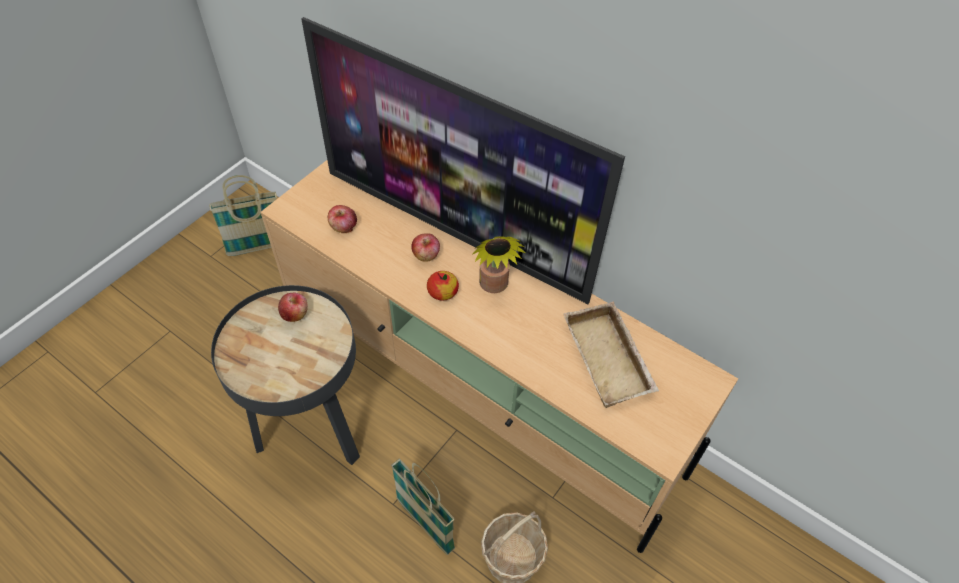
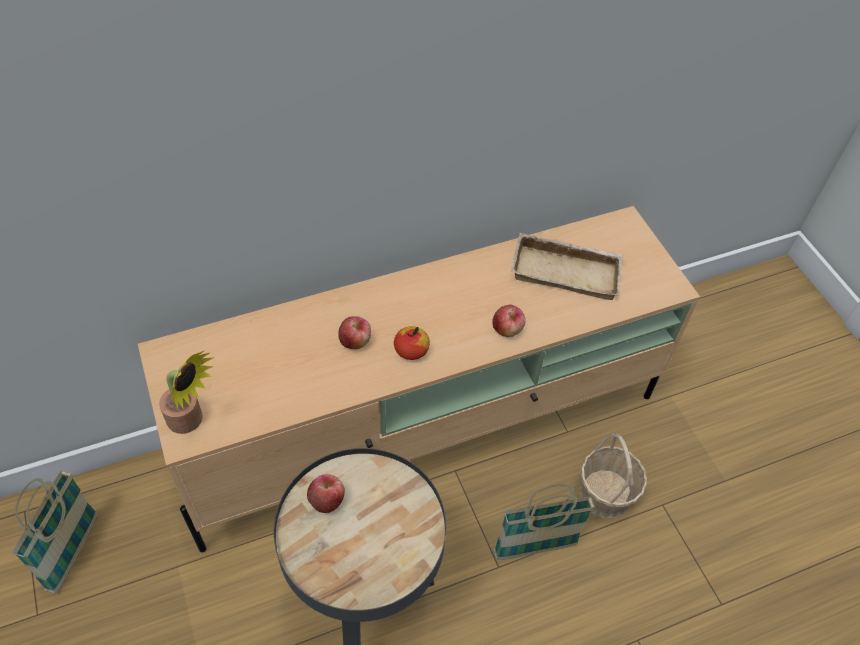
camera: 60 degrees left, 0 degrees up
(343, 227) = (259, 394): apple -> apple (507, 329)
(455, 232) = (344, 303): television -> none
(494, 287) = (434, 308): potted plant -> potted plant (191, 421)

